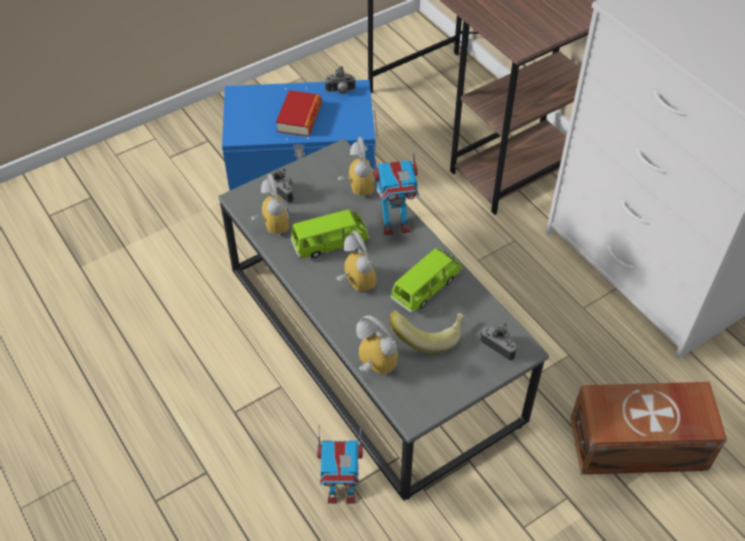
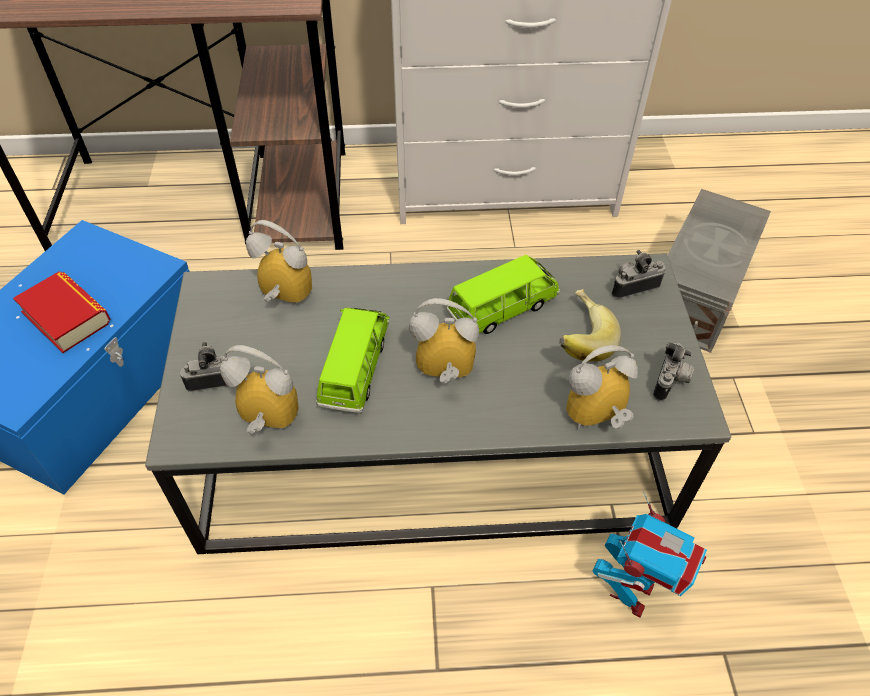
camera: 60 degrees left, 0 degrees up
(340, 91) = (69, 255): camera -> camera (671, 382)
(395, 225) = (379, 290): toy robot -> none
(426, 288) = (502, 309): green toy car -> green toy car turned 75 degrees clockwise
(640, 445) = (699, 292): brown storage box -> grey storage box

